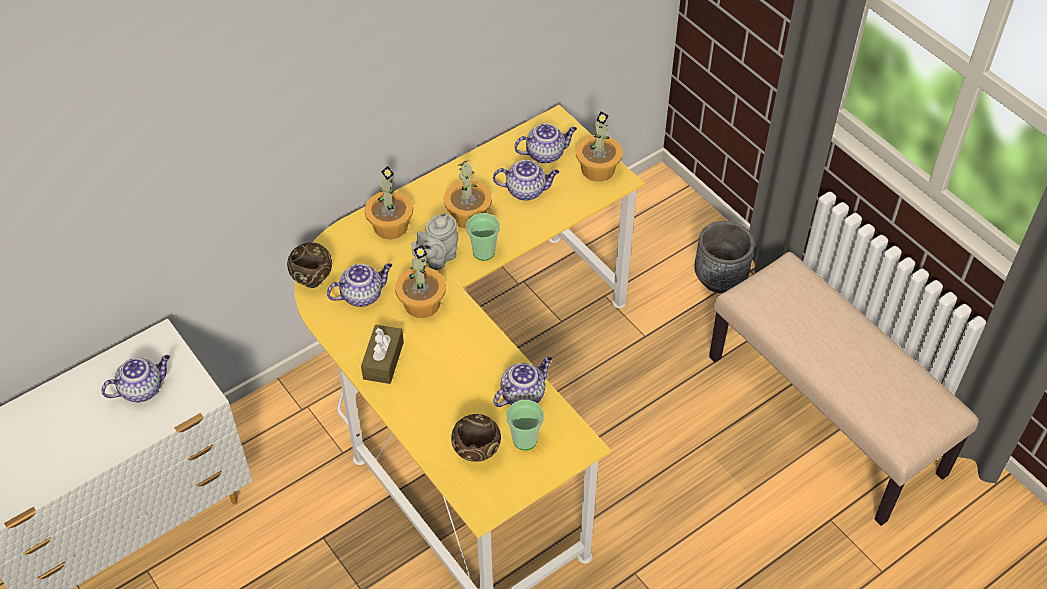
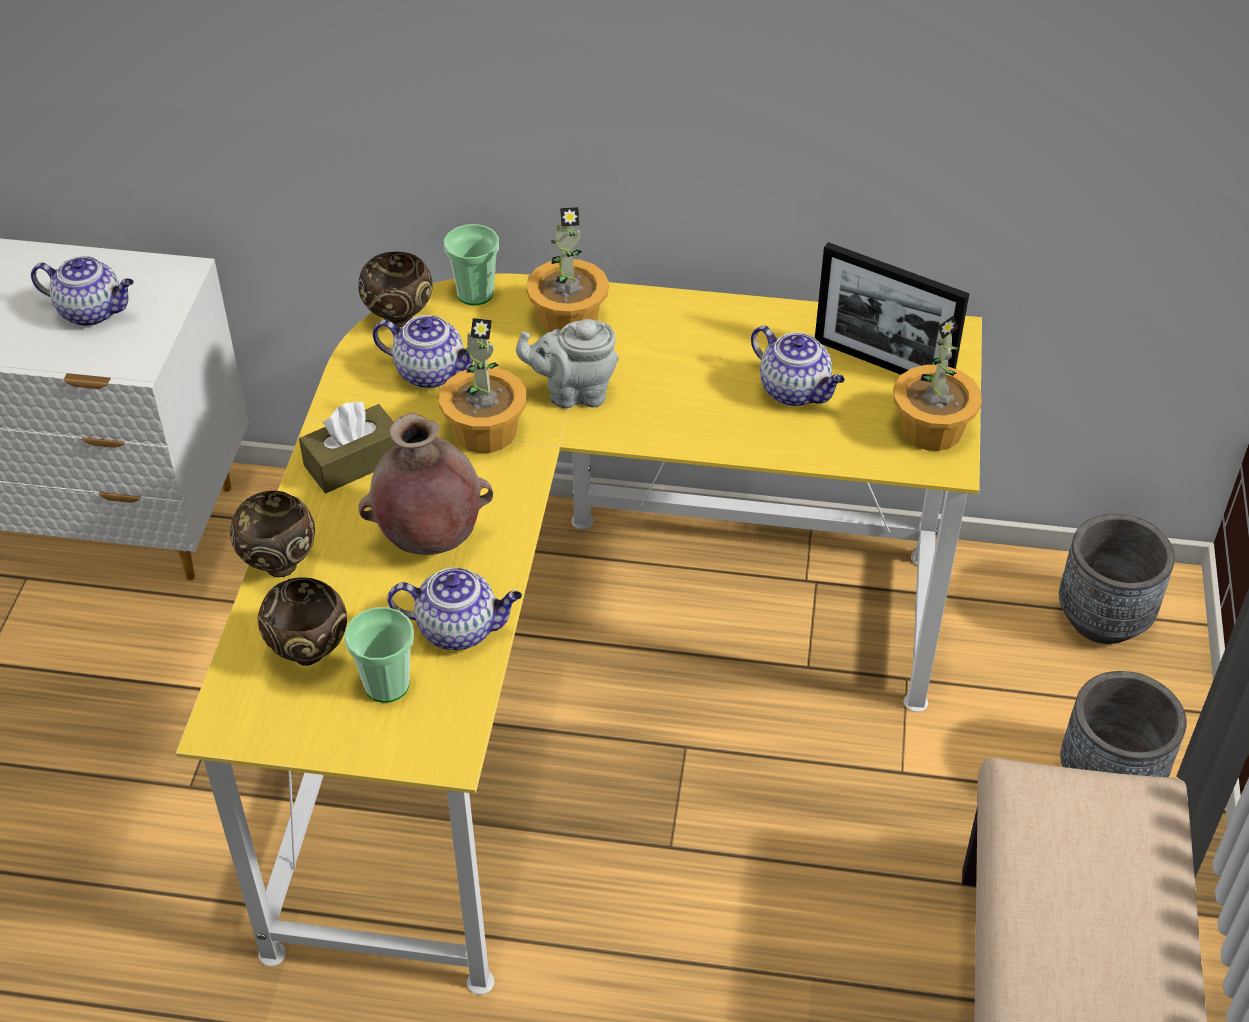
camera: 45 degrees right, 5 degrees down
(412, 429) = (278, 565): none -> brown bowl
(462, 368) = (430, 540): none -> brown vase
(469, 216) = (679, 371): potted plant -> none
(483, 252) = (641, 425): cup -> cup (475, 293)
(546, 153) = (882, 364): teapot -> picture frame
(649, 211) = (1103, 618): none -> grey planter

